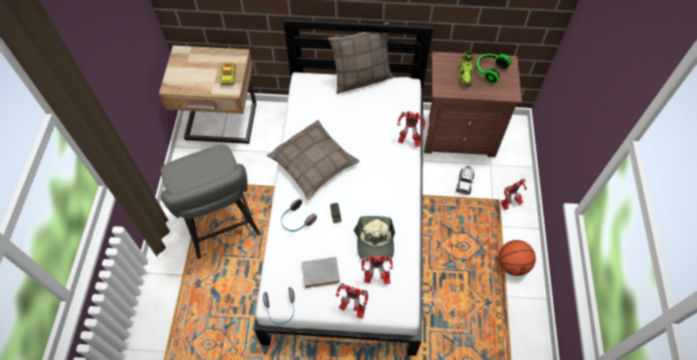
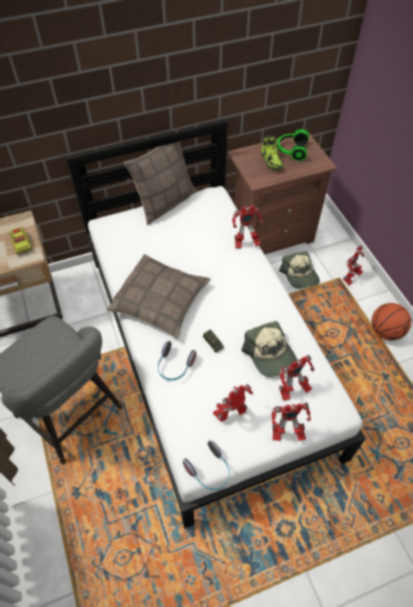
camera: 25 degrees left, 5 degrees down
(319, 275) = (231, 414): grey book -> toy robot
(464, 183) = (300, 275): toy car -> cap

